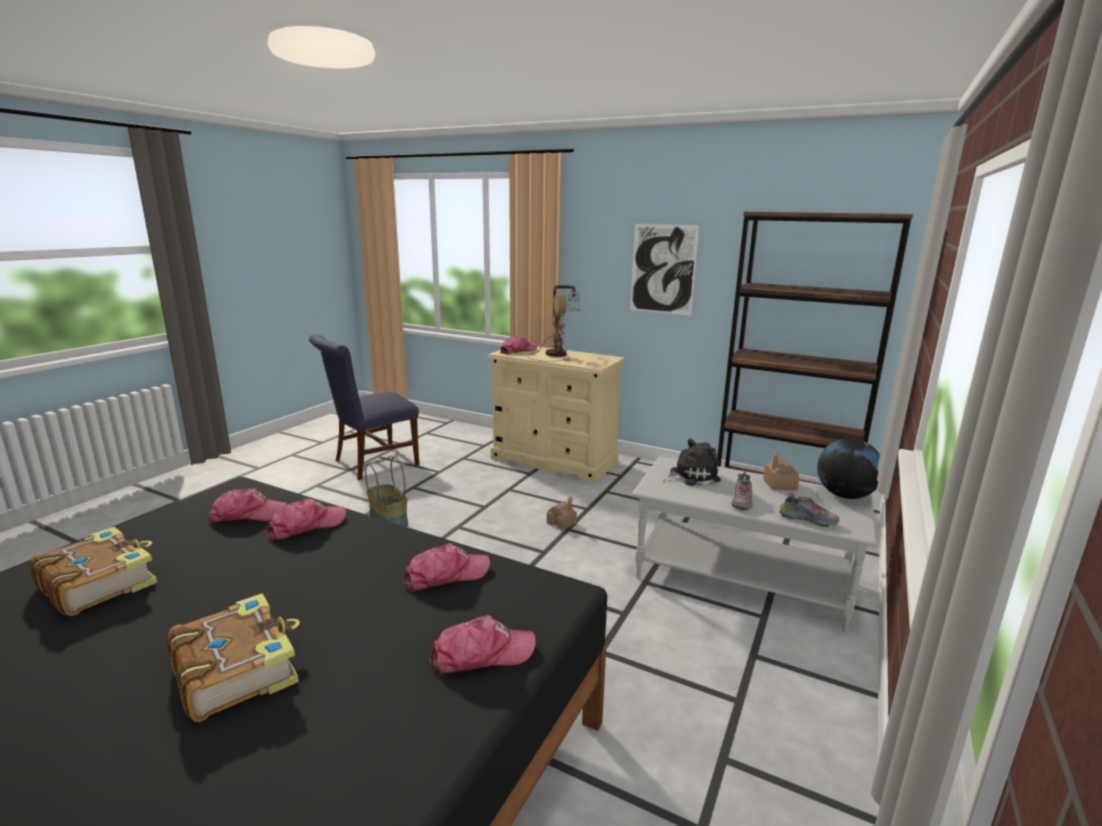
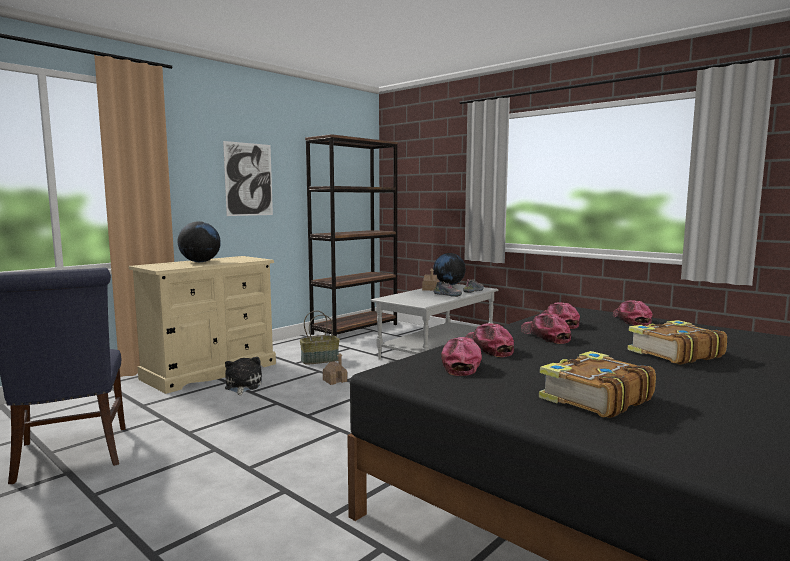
camera: 75 degrees left, 10 degrees down
(389, 520) = (261, 445): basket -> basket (320, 360)
(518, 351) = (164, 266): cap -> cap (545, 336)
(556, 354) = (200, 262): table lamp -> globe
(691, 476) = (409, 297): plush toy -> plush toy (242, 386)

